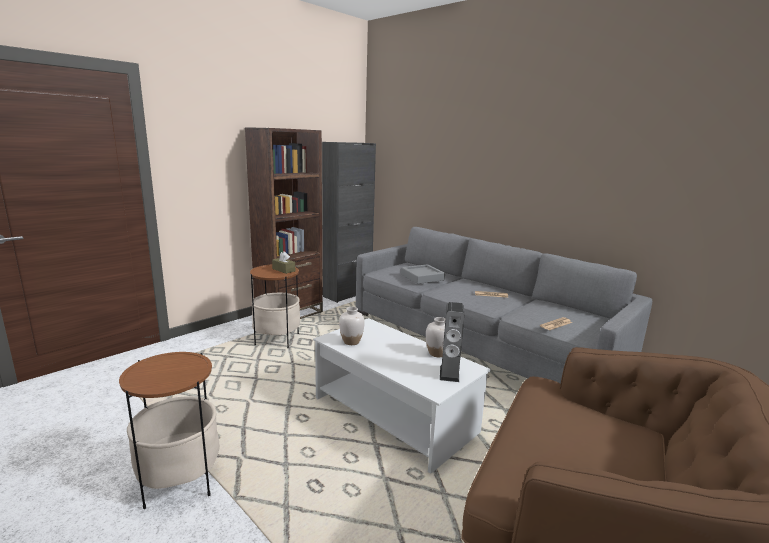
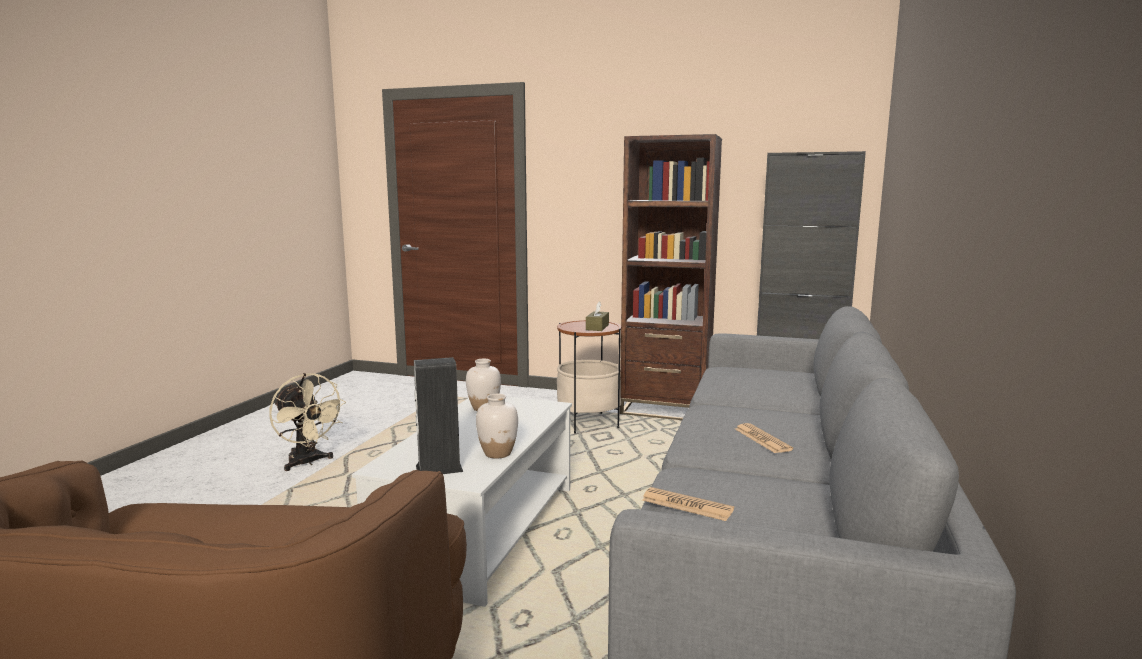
camera: 65 degrees right, 5 degrees down
(180, 480) = (308, 462): side table -> beige fan
(422, 277) = (752, 388): grey tray -> none

